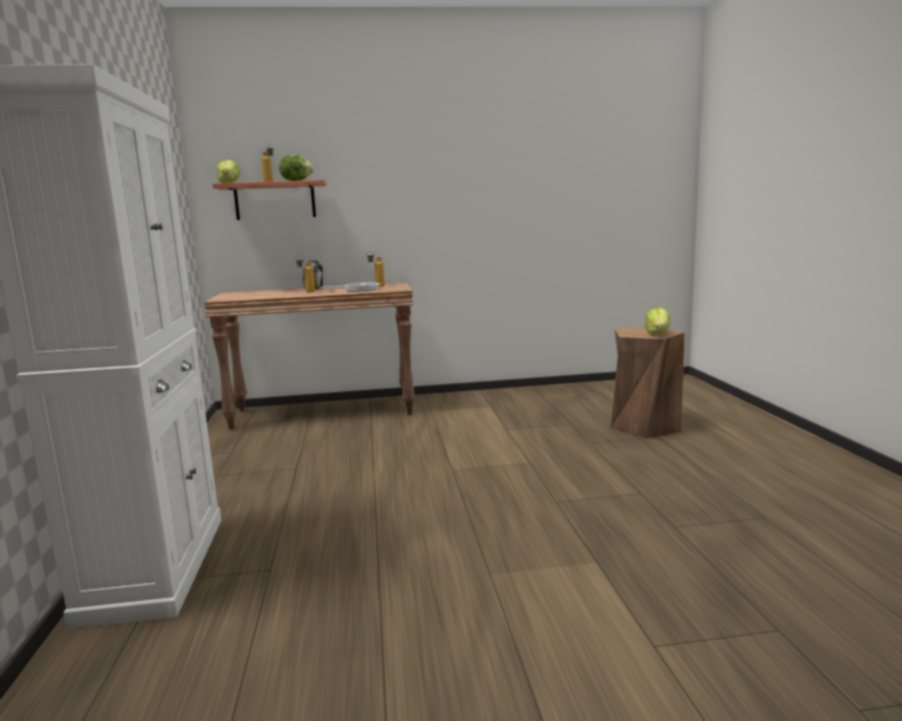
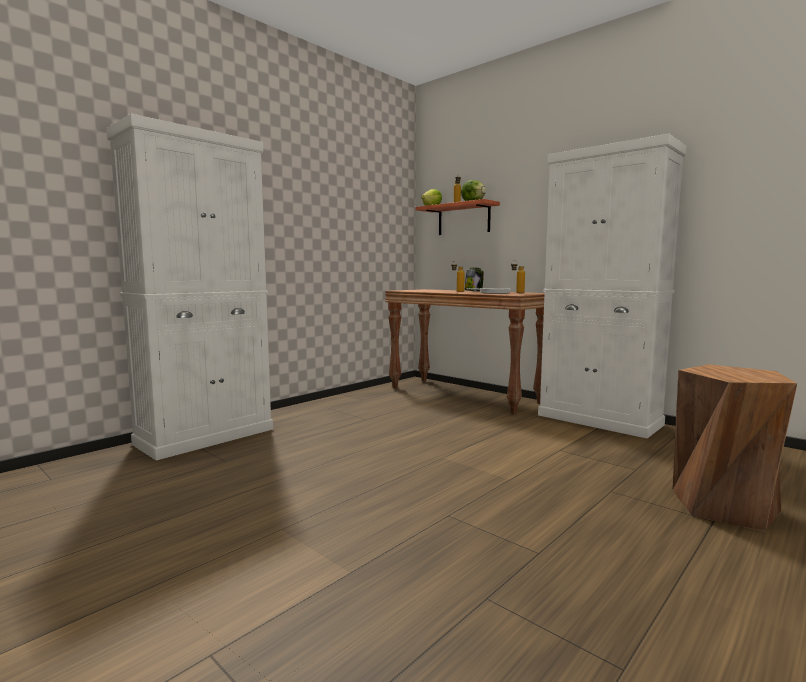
camera: 50 degrees right, 5 degrees down
(477, 398) = (599, 420): none -> white cabinet
(657, 334) = (740, 377): lettuce -> none

